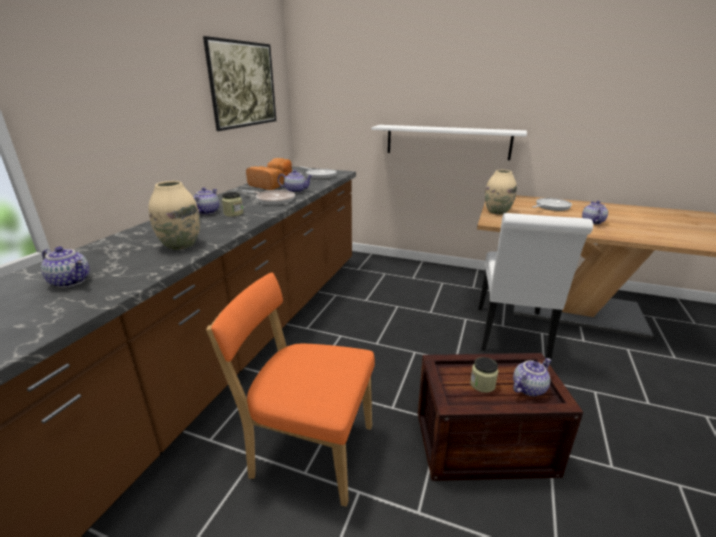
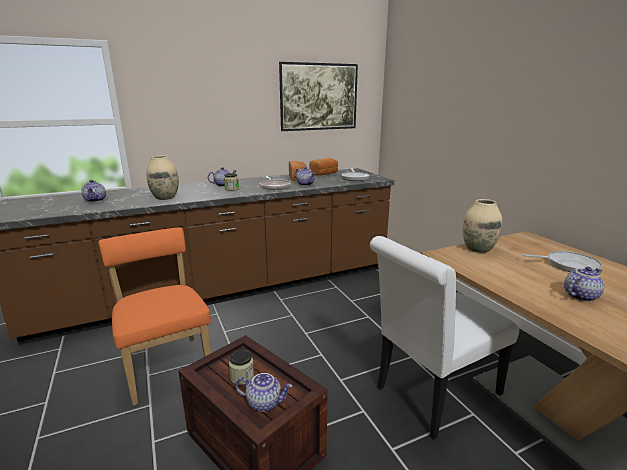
camera: 45 degrees right, 5 degrees down
(447, 142) = (493, 163): white shelf -> none

